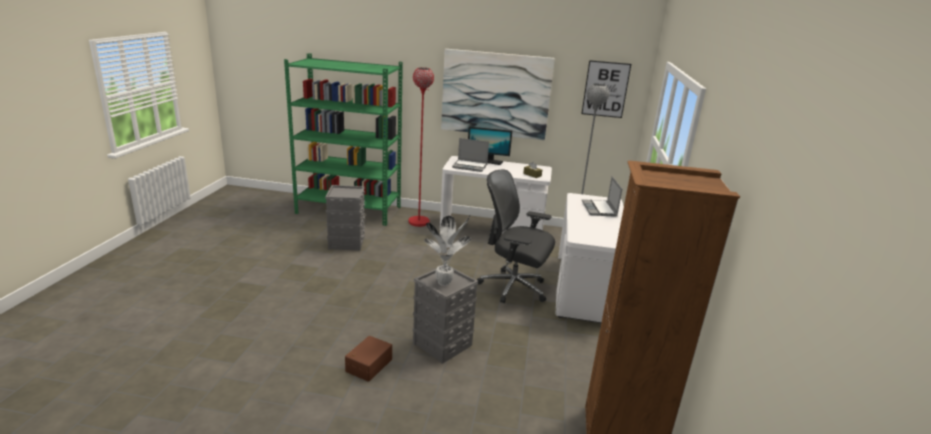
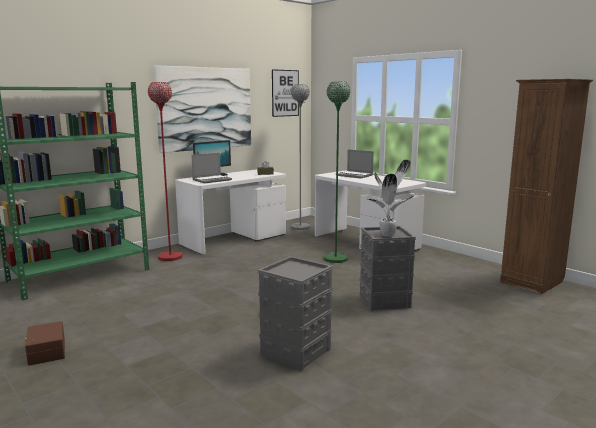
camera: 50 degrees left, 10 degrees down
(347, 242) = (149, 292): grey storage box -> grey storage box (295, 351)
(368, 365) = (383, 335): brown storage box -> brown storage box (45, 352)
(514, 288) = (335, 259): office chair -> green floor lamp

